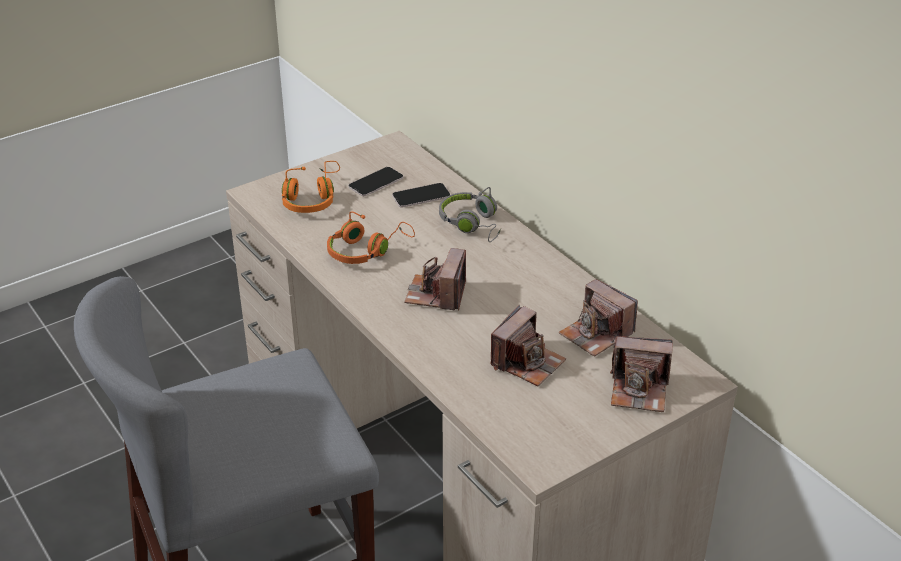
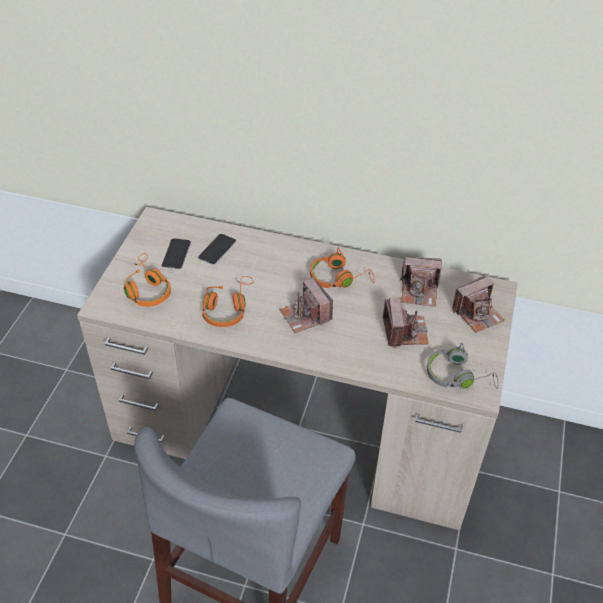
camera: 40 degrees left, 10 degrees up
(473, 224) = (271, 253): grey headphones -> grey headphones (458, 376)
(518, 279) = (339, 278): none -> orange headphones

